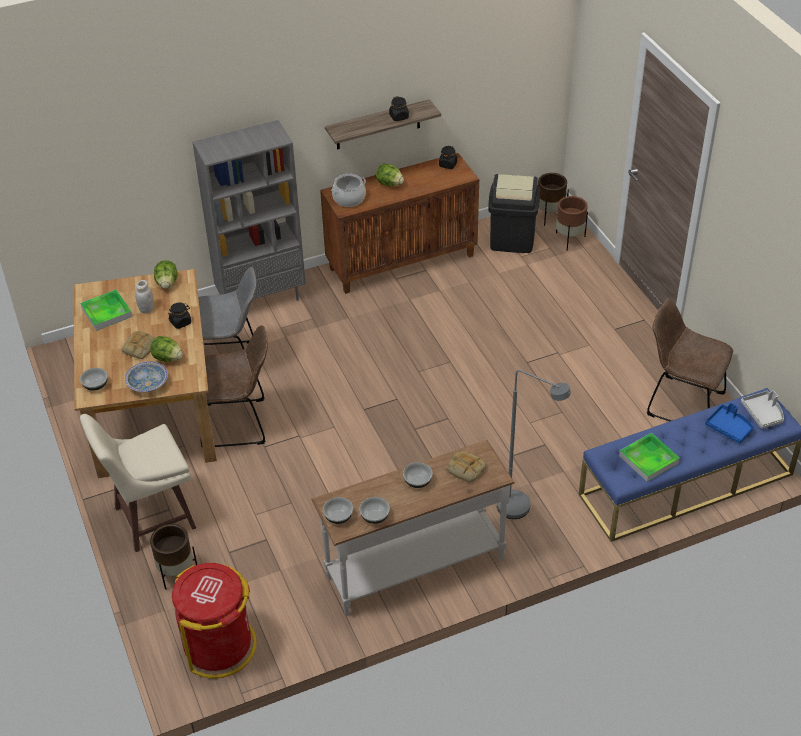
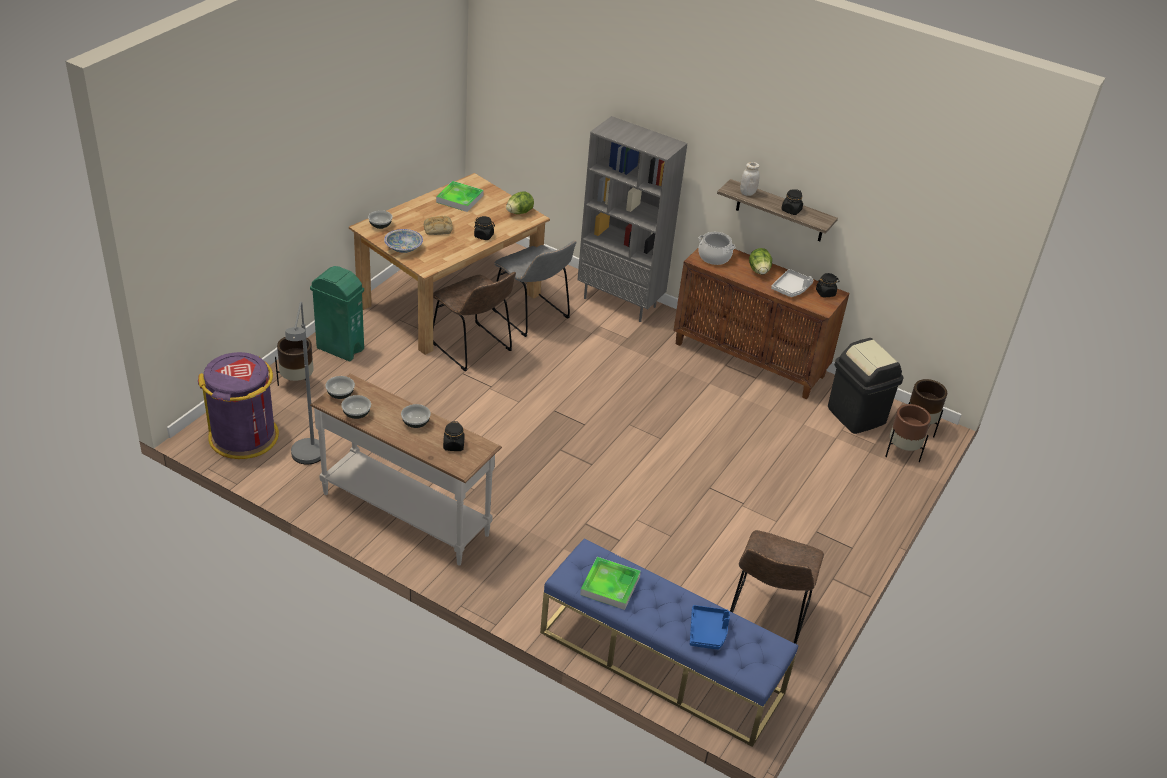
camera: 50 degrees right, 5 degrees down
(146, 309) = (481, 215): white jar -> white jar (747, 193)
(152, 518) = (340, 348): beige stool -> green trash can
(167, 358) = (439, 245): lettuce -> none
(219, 646) = (244, 436): red trash can -> purple trash can
(465, 469) = (453, 445): bread -> black jar
(522, 509) = (528, 555): grey floor lamp -> grey floor lamp (308, 460)
(681, 403) = (766, 618): brown chair -> brown chair turned 150 degrees counterclockwise
(763, 413) = (753, 652): grey tray -> grey tray (791, 288)

